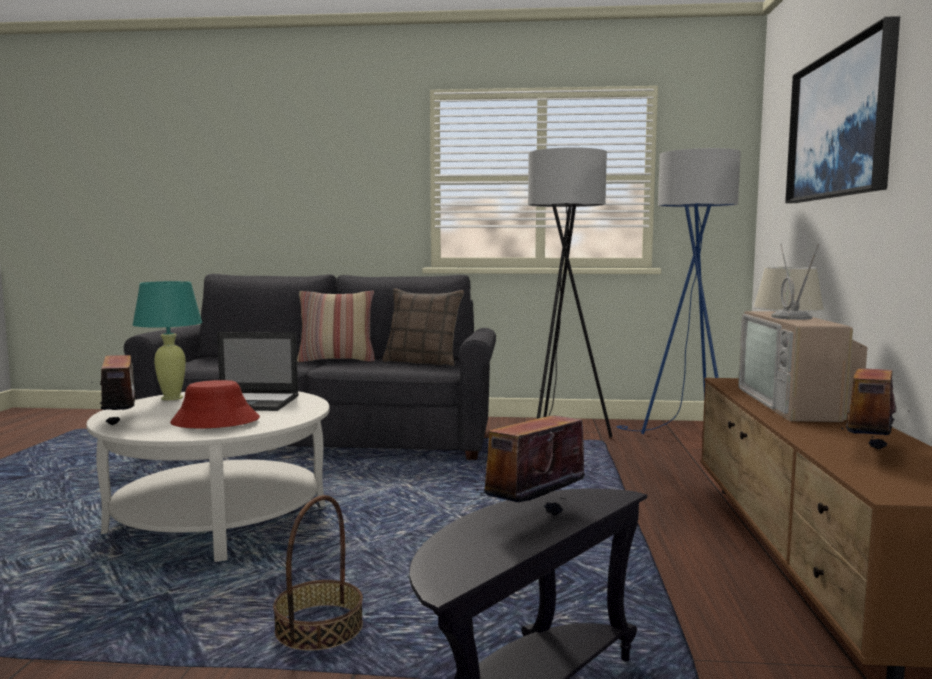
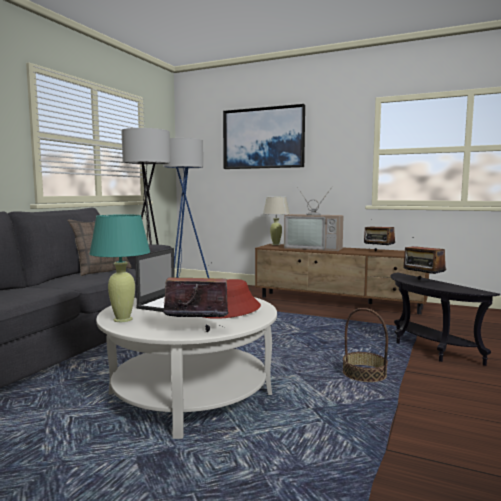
camera: 70 degrees left, 0 degrees up
(337, 360) = (45, 283): pillow -> none

